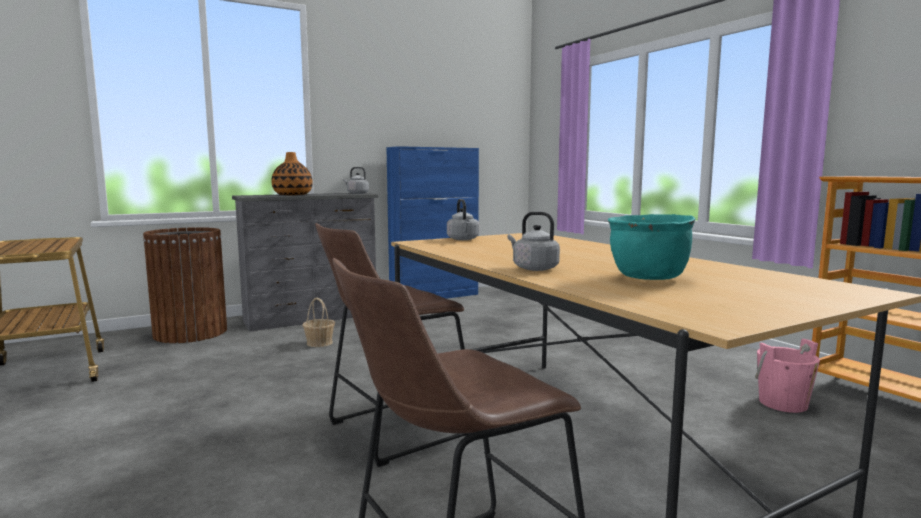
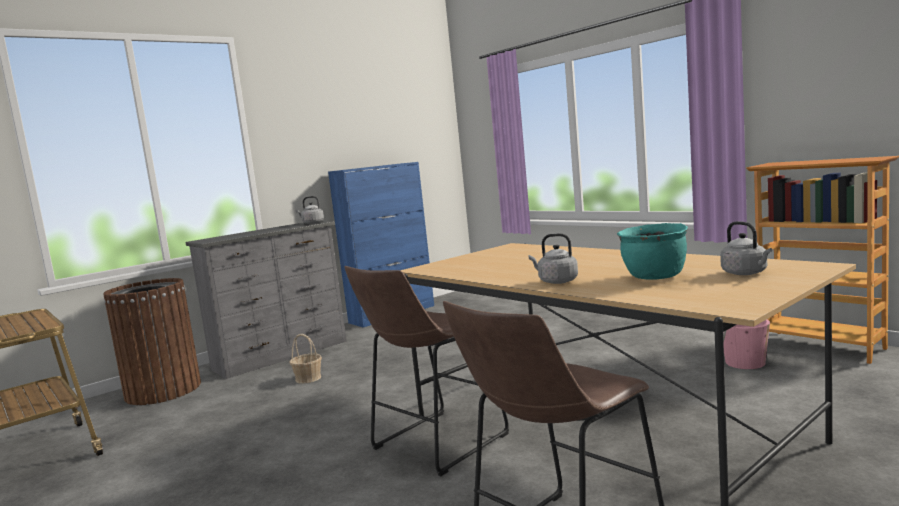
camera: 10 degrees left, 0 degrees up
(292, 195) = (250, 233): vase -> none
(463, 239) = (458, 260): grey kettle -> grey kettle (746, 273)

